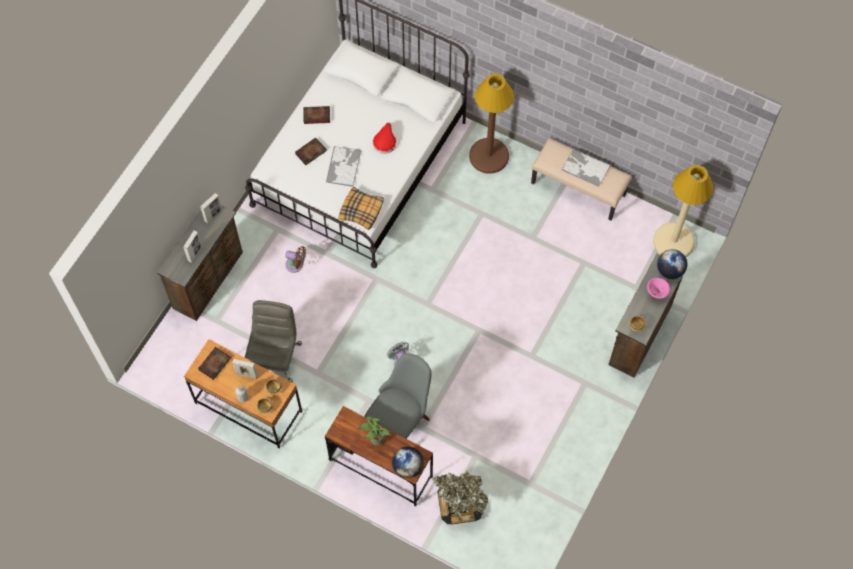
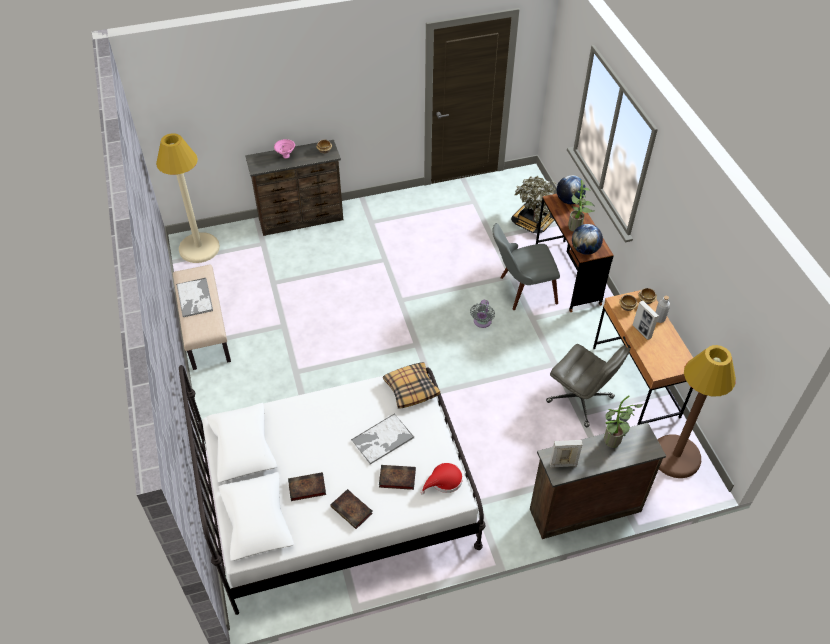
camera: 135 degrees left, 15 degrees down
(195, 253) = (612, 443): picture frame -> potted plant
(215, 363) = (663, 359): book -> book (306, 488)
(274, 358) = (580, 400): grey office chair -> grey office chair turned 105 degrees counterclockwise
(296, 265) = (491, 457): brown fan -> none
(385, 141) = (321, 430): red hat -> red hat (444, 481)
(489, 156) = (231, 409): brown floor lamp -> brown floor lamp (675, 457)
(669, 270) = (258, 160): globe -> globe (585, 250)

